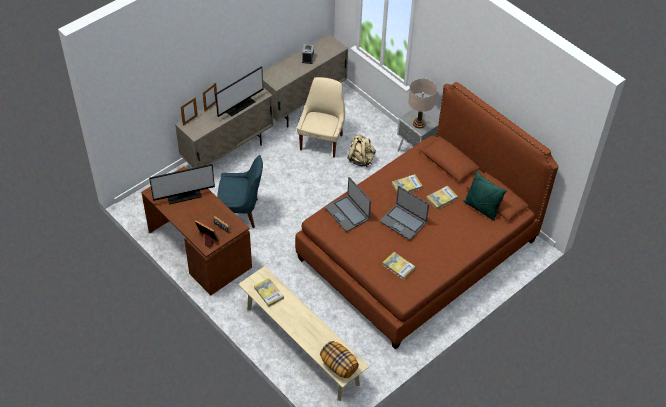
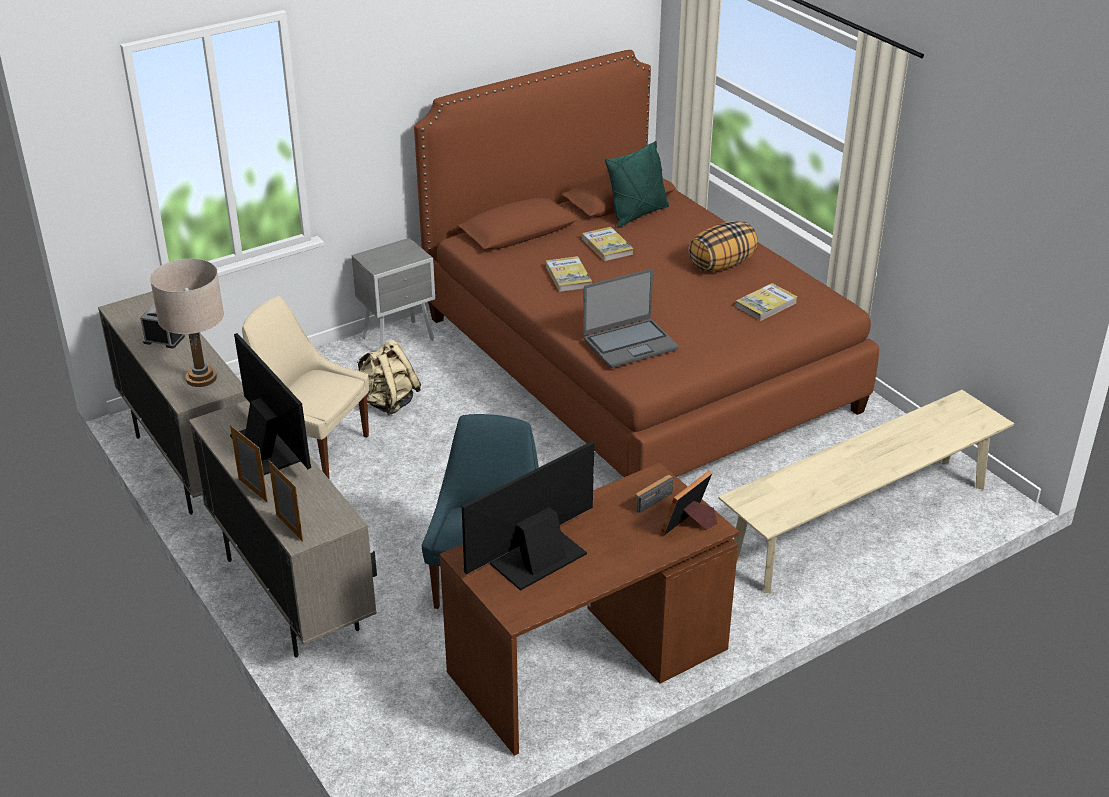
camera: 80 degrees left, 15 degrees down
(183, 194) = (537, 558): monitor -> monitor turned 120 degrees counterclockwise
(268, 293) = (794, 495): book -> none
(339, 366) = (966, 422): pillow -> pillow (721, 264)
(403, 222) = (660, 287): laptop -> none
(419, 123) = (399, 256): beige table lamp -> beige table lamp (201, 378)

